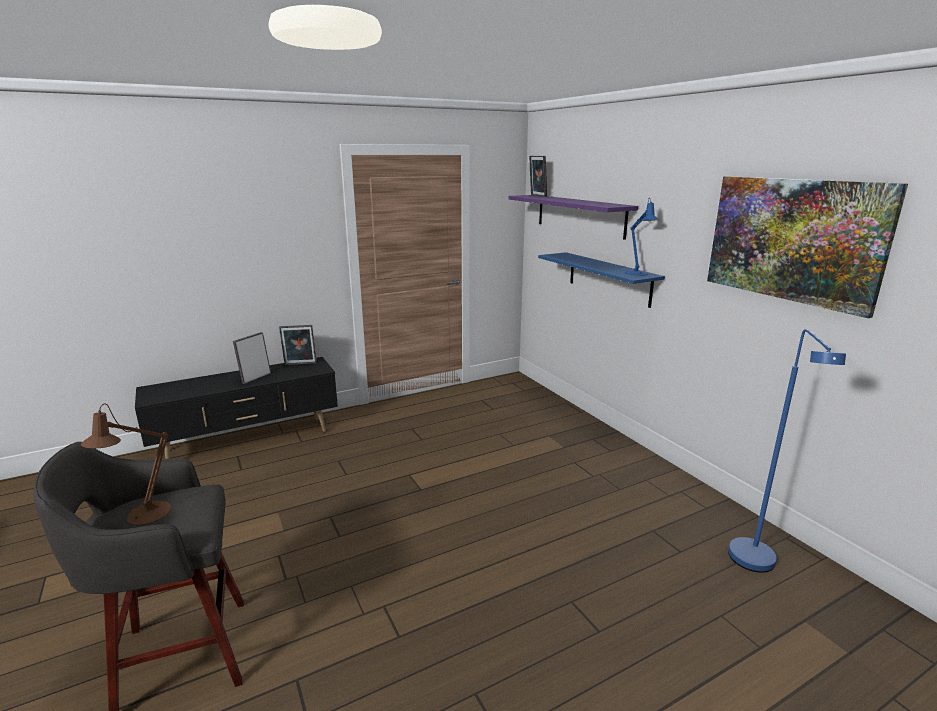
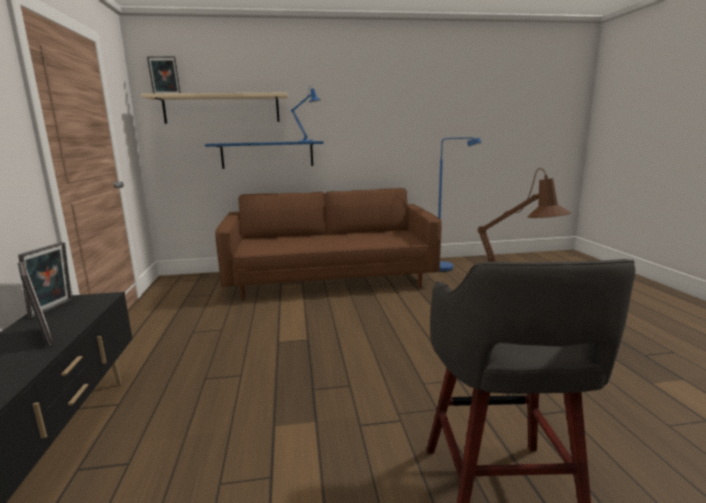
camera: 70 degrees left, 5 degrees down
(579, 215) = (222, 109): purple shelf -> beige shelf
(593, 462) = (330, 279): none -> brown sofa
(793, 240) = (401, 103): picture -> none

